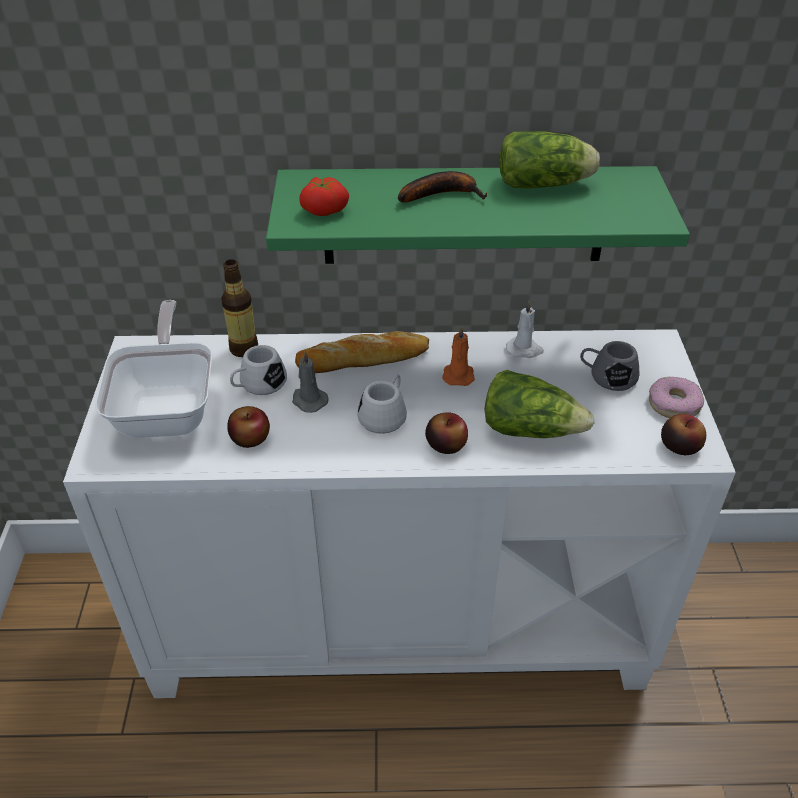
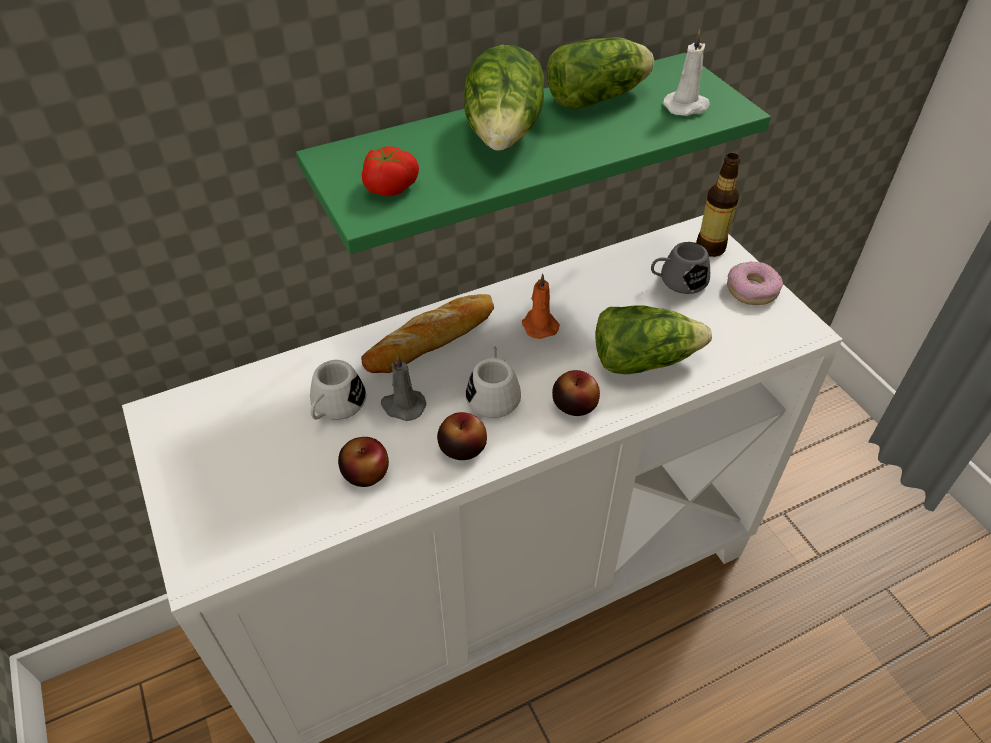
camera: 25 degrees left, 5 degrees up
(168, 408) = (246, 471): frying pan -> none
(244, 349) = (291, 370): bottle -> bottle (710, 248)
(442, 194) = (504, 135): banana -> lettuce
(524, 350) = (585, 277): white candle -> white candle (687, 106)
(679, 446) = (782, 330): apple -> apple (462, 447)

